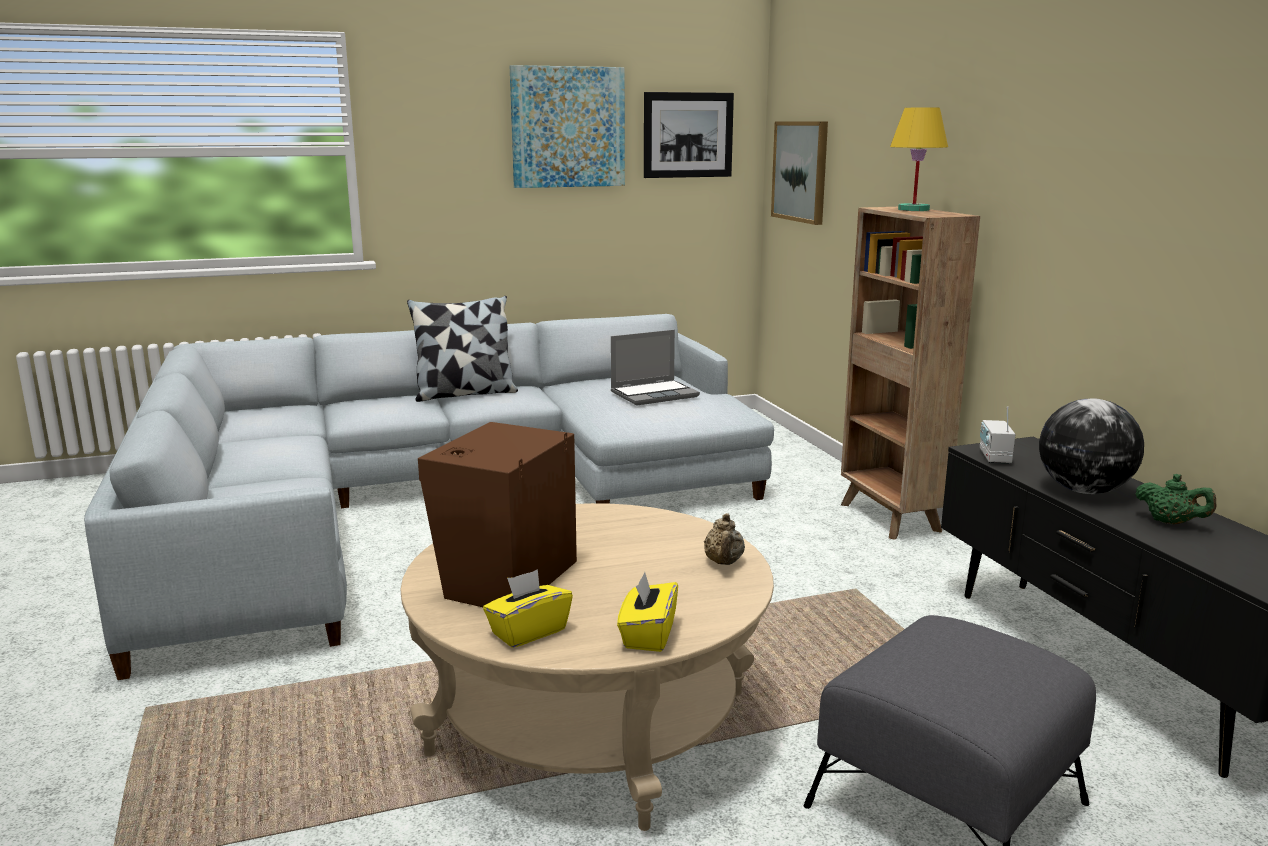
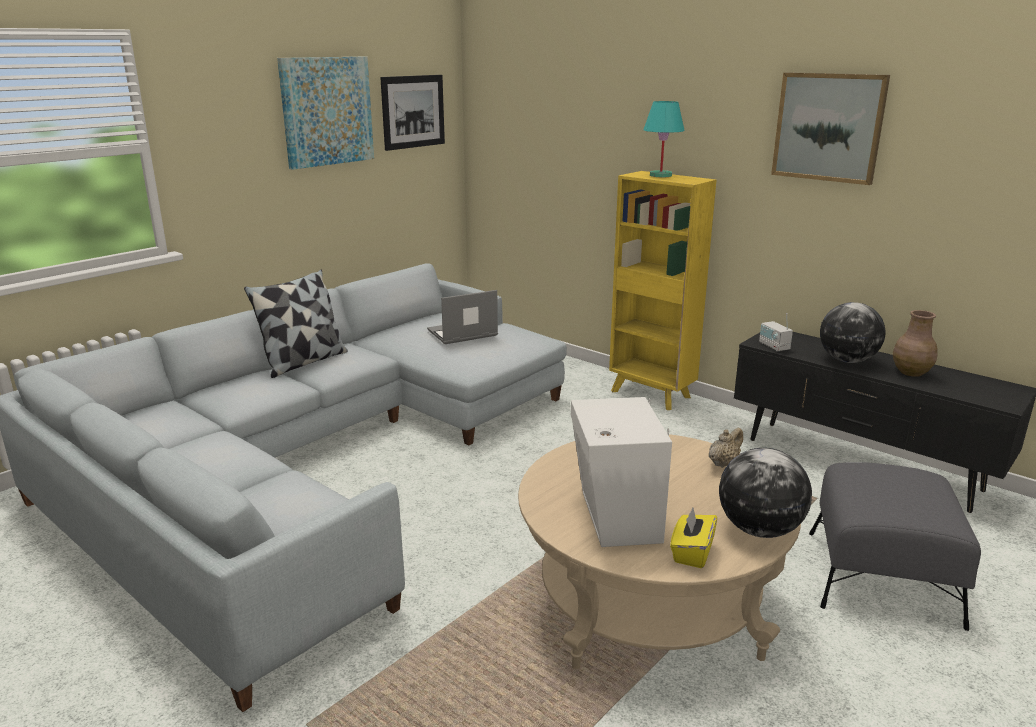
camera: 30 degrees left, 5 degrees up
(505, 579) = (615, 518): brown speaker -> white speaker
(648, 635) = (760, 530): yellow tissue box -> globe
(655, 394) = (462, 334): laptop -> laptop turned 150 degrees counterclockwise
(724, 563) = (723, 463): beige teapot -> beige teapot turned 105 degrees counterclockwise
(801, 171) = (511, 139): picture -> picture (828, 127)
(890, 518) = (651, 395): brown bookcase -> yellow bookcase
(913, 210) = (660, 175): yellow table lamp -> turquoise table lamp
(1171, 522) = (911, 372): green teapot -> brown vase

